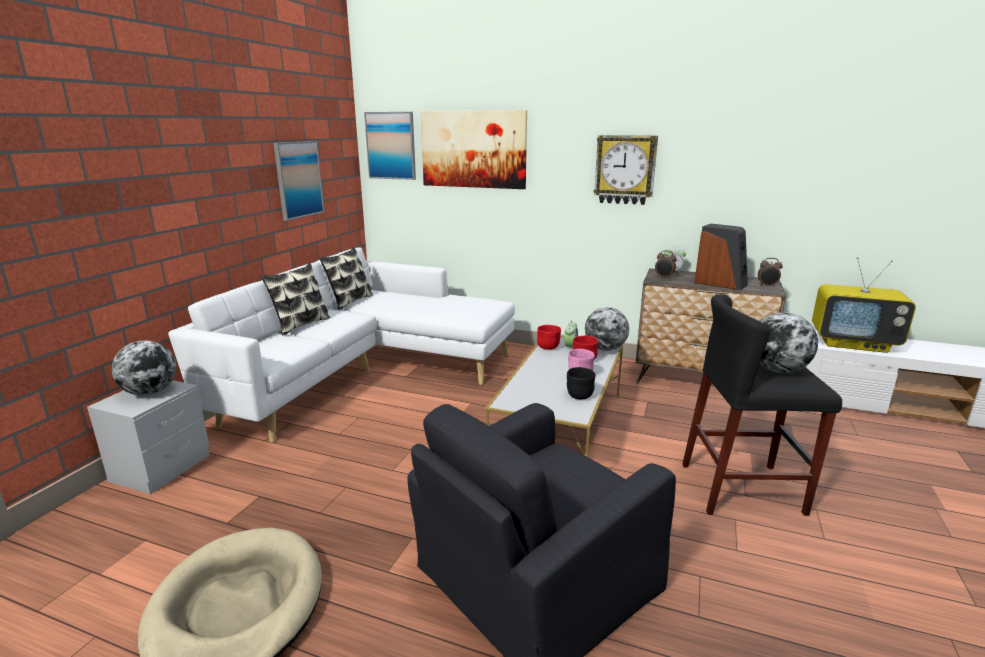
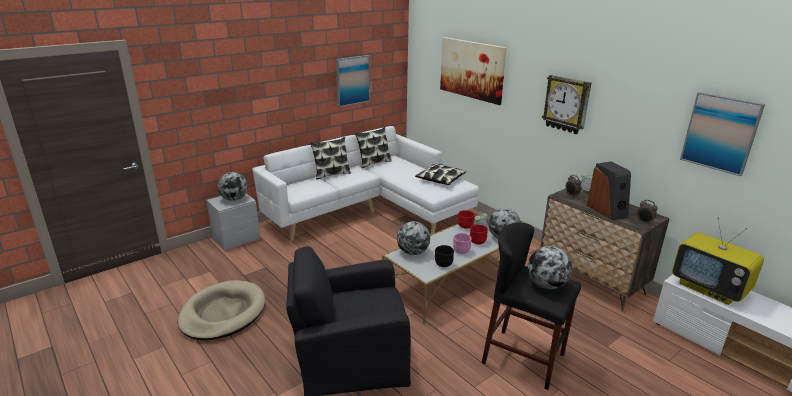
camera: 30 degrees right, 5 degrees up
(391, 146) = (425, 58): picture -> picture (720, 133)
(462, 303) = (440, 179): none -> pillow
(523, 393) = (413, 252): none -> globe

